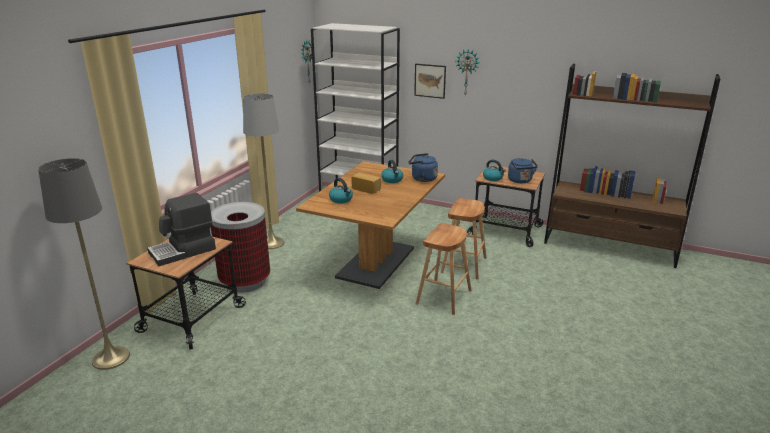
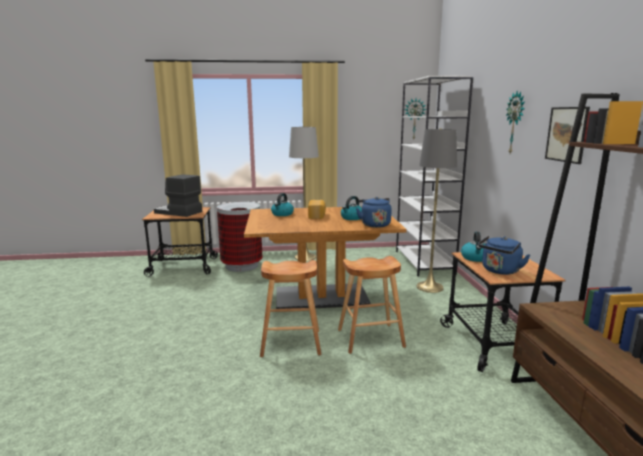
camera: 60 degrees right, 10 degrees down
(111, 358) = (130, 262): grey floor lamp -> grey floor lamp (429, 287)
(430, 81) = (489, 136): picture -> picture (566, 134)

